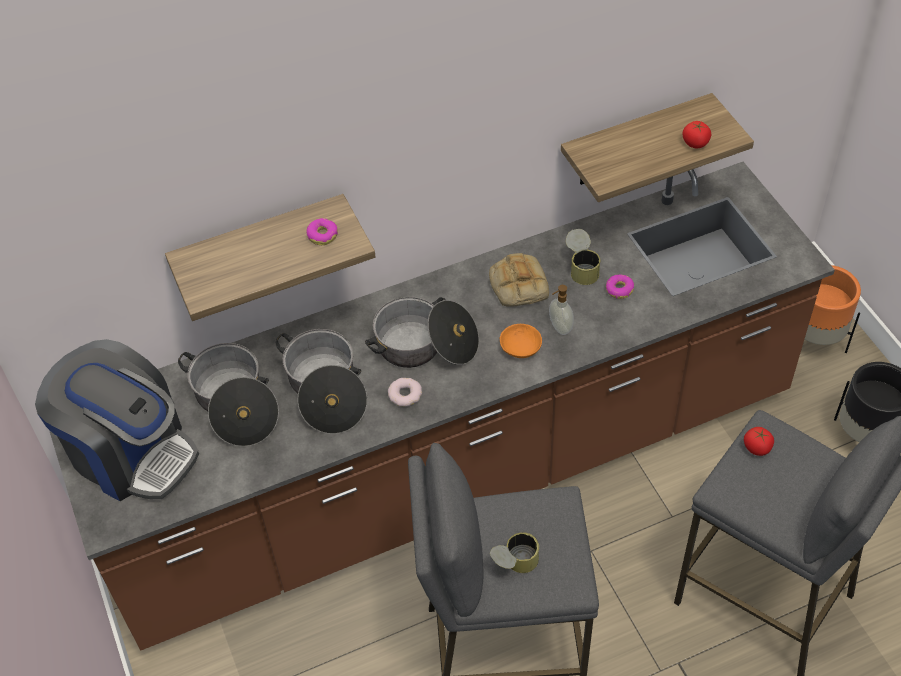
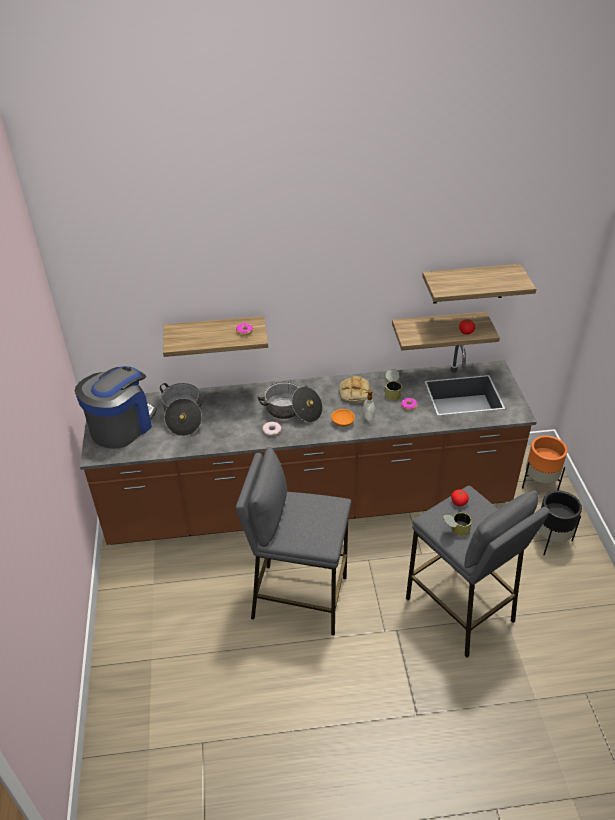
camera: 15 degrees right, 10 degrees down
(130, 452) = (122, 426): coffee machine -> coffee machine turned 105 degrees counterclockwise
(326, 391) = (231, 420): cooking pot -> none
(514, 564) = (298, 526): can -> can (455, 530)
(685, 56) = (469, 284): none -> shelf

